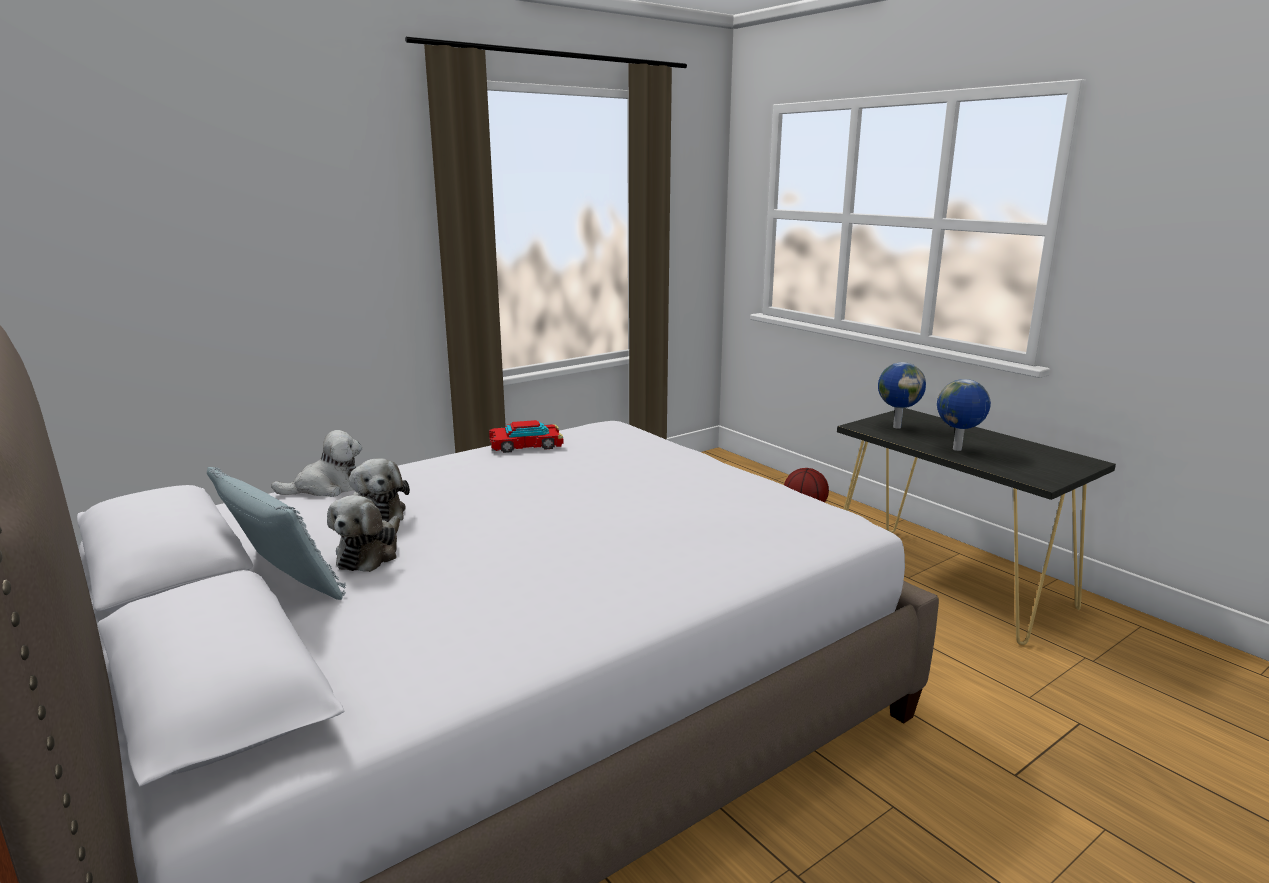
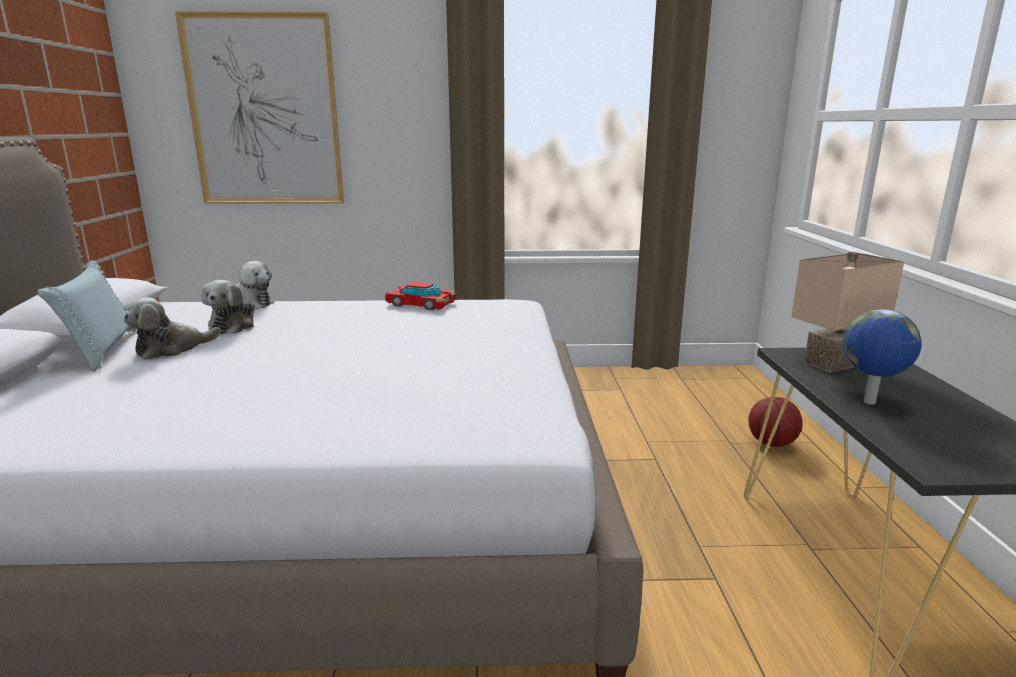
camera: 35 degrees right, 0 degrees up
(183, 226) = (264, 112): none -> picture
(896, 427) = (831, 363): globe -> beige table lamp

